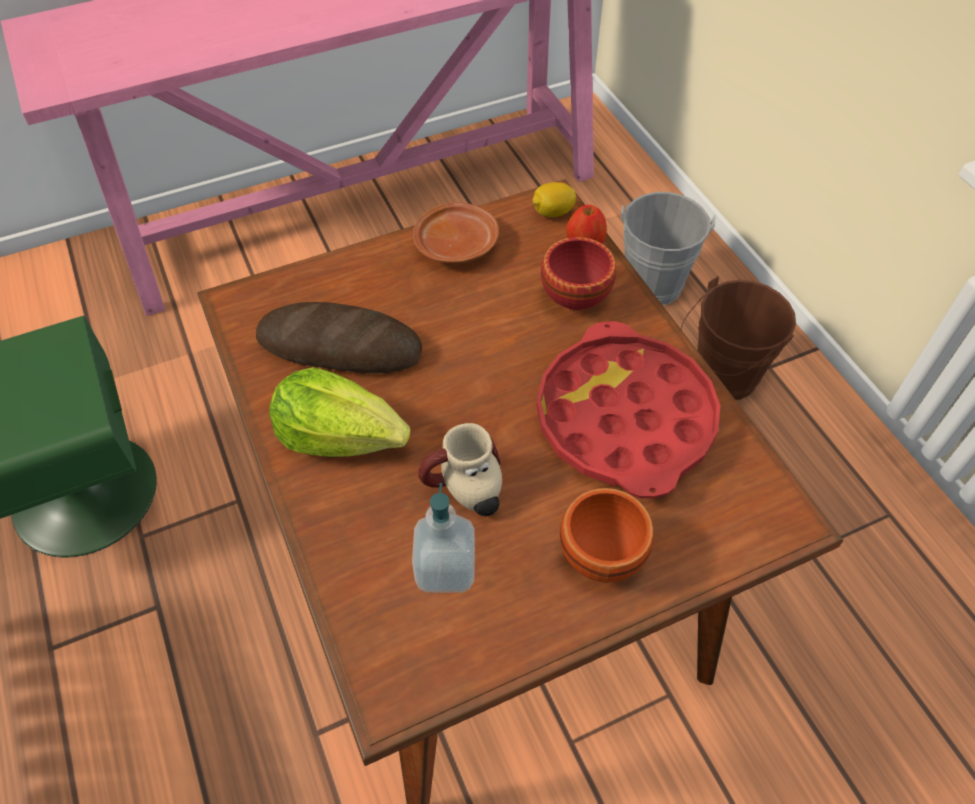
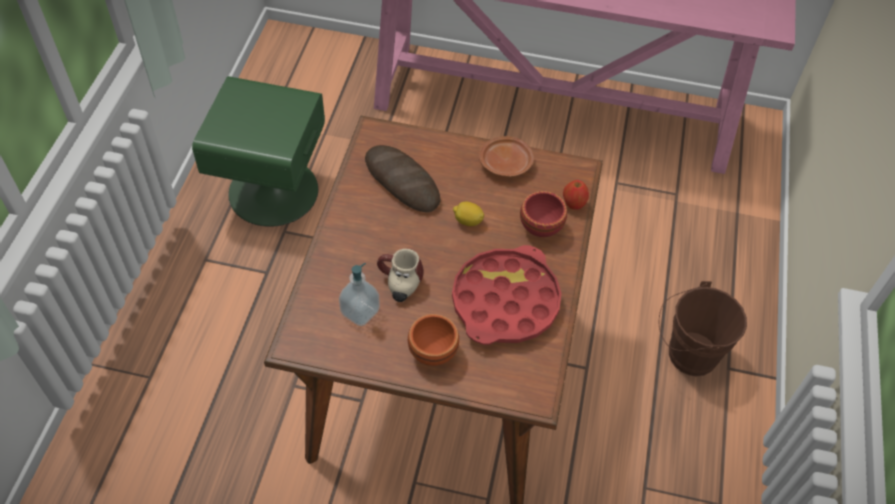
camera: 35 degrees right, 0 degrees up
(340, 435) = (366, 225): lettuce -> none
(552, 212) = (574, 175): lemon -> lemon (468, 221)
(653, 280) = (701, 266): grey bucket -> none

